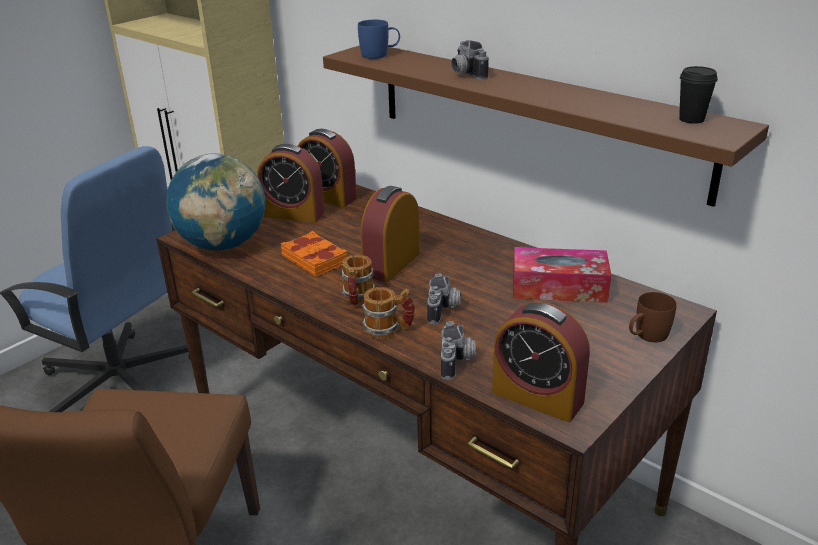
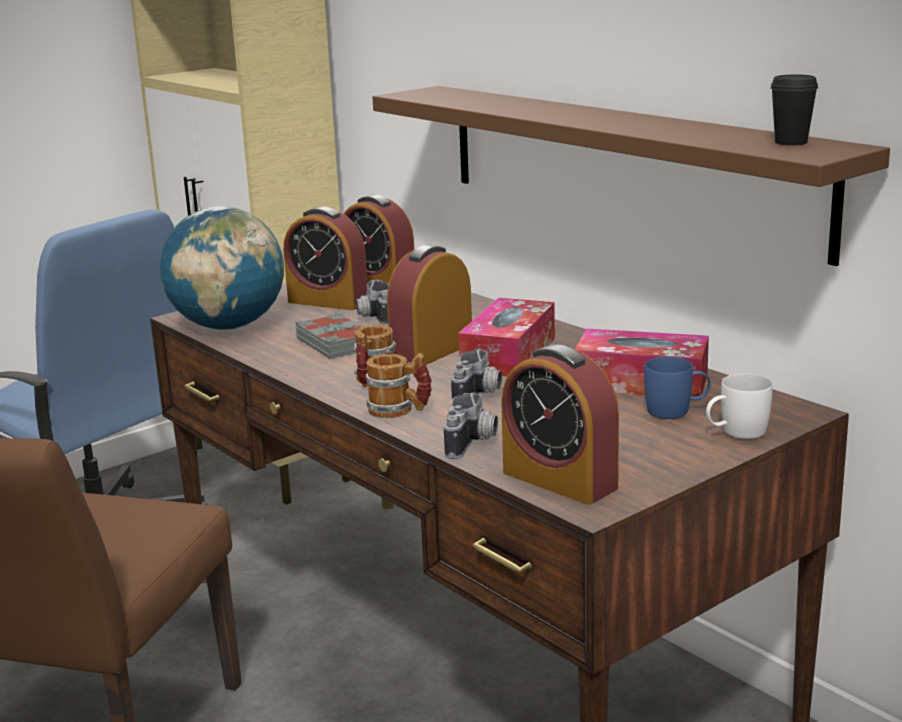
camera: 10 degrees right, 10 degrees down
(315, 259) = (337, 343): orange book -> grey book
(380, 55) = (443, 94): blue mug -> blue mug (676, 411)
(450, 263) = (508, 354): none -> tissue box
(465, 74) = (536, 108): camera -> camera (373, 317)
(646, 336) = (736, 432): brown mug -> white mug

